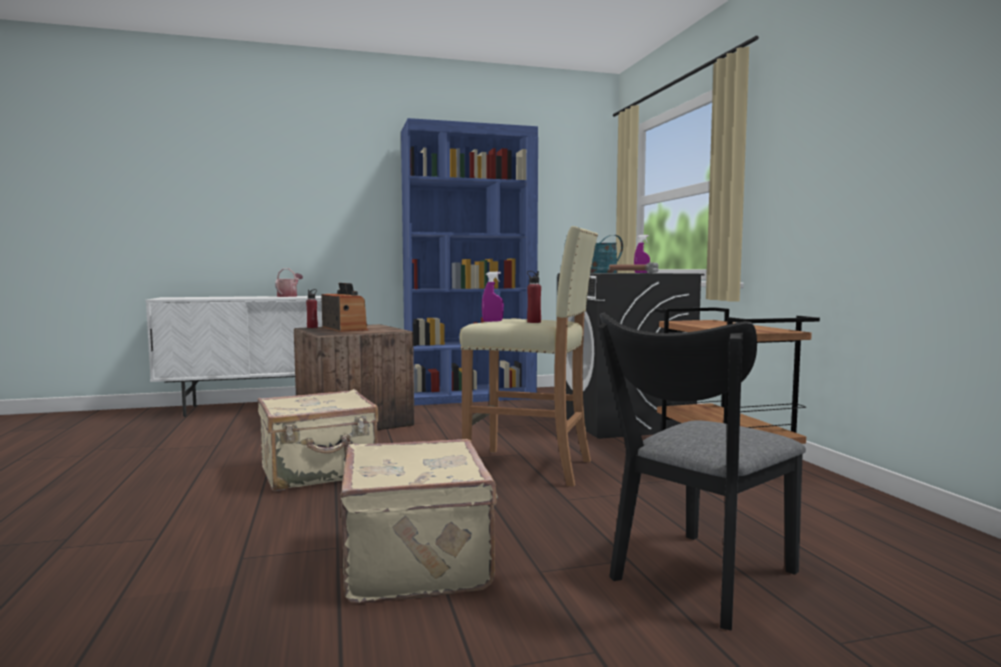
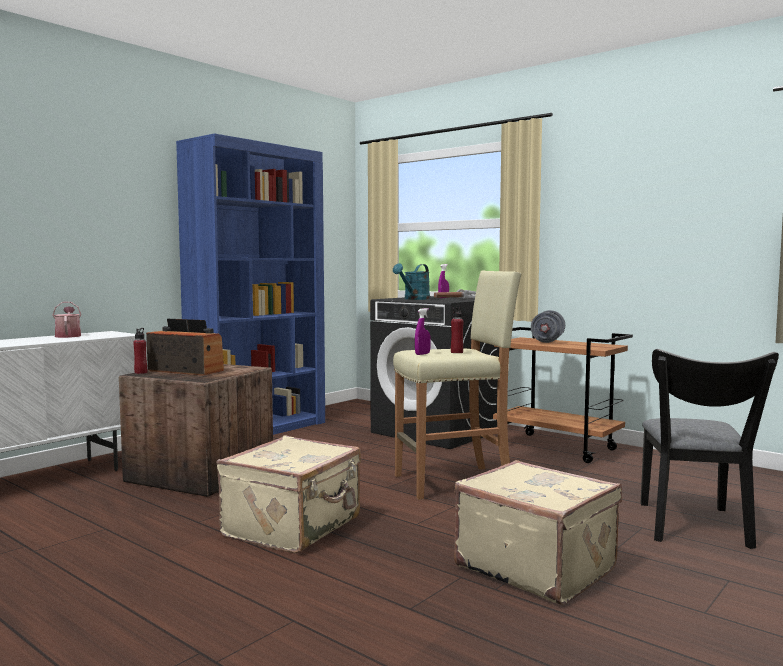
camera: 35 degrees left, 0 degrees up
(724, 323) = (547, 341): none -> grey dumbbell

